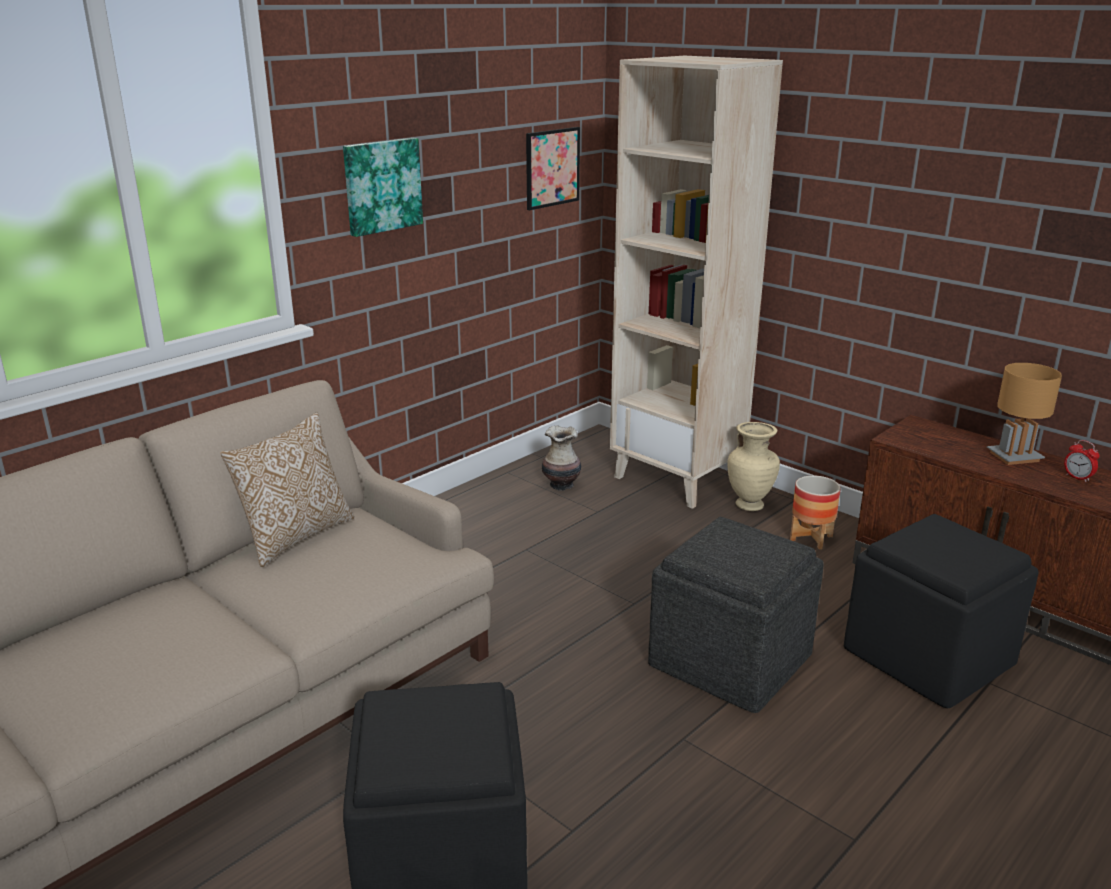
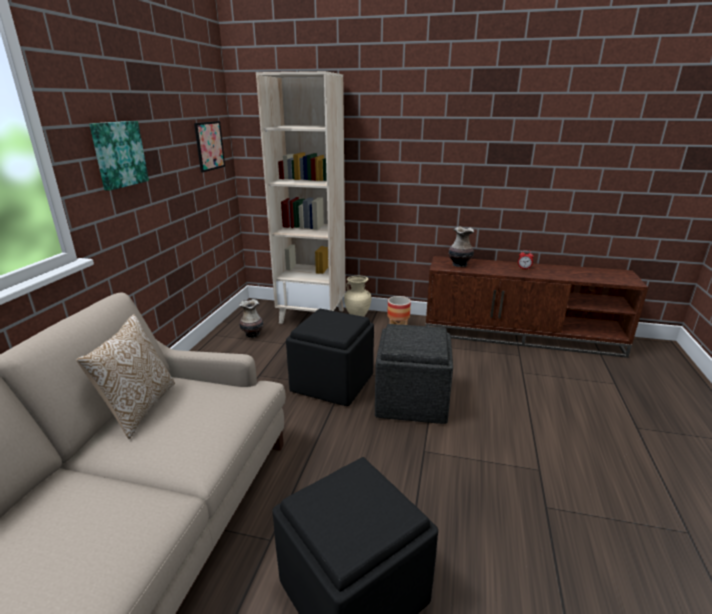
camera: 30 degrees left, 0 degrees up
(930, 656) = (491, 368): black ottoman -> black ottoman (333, 382)
(942, 442) = (459, 264): none -> vase
(1014, 456) = (492, 265): brown table lamp -> none

